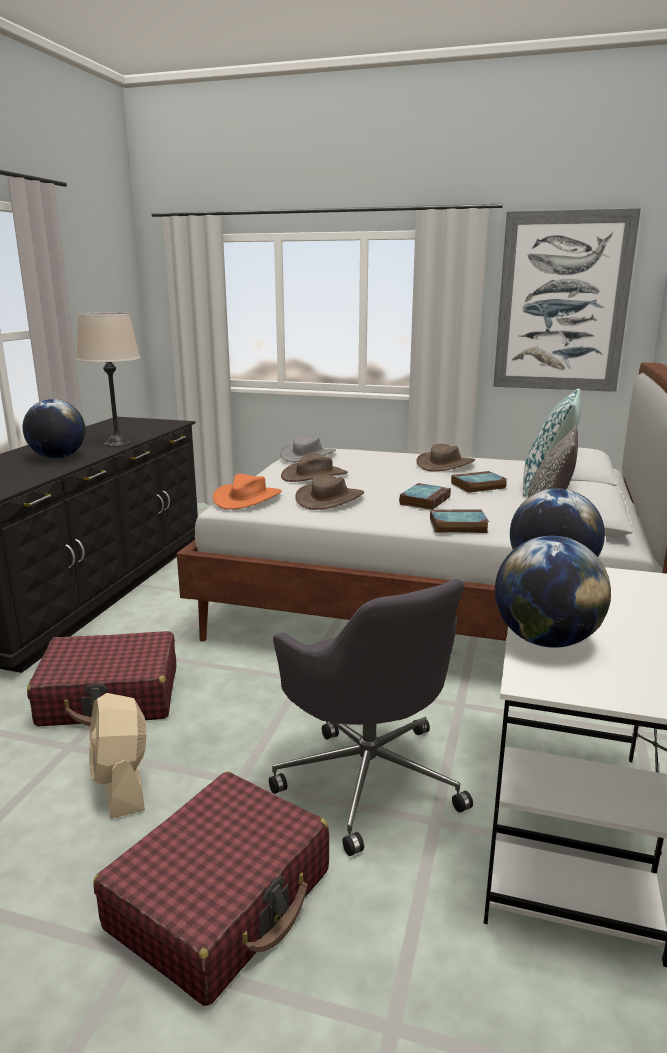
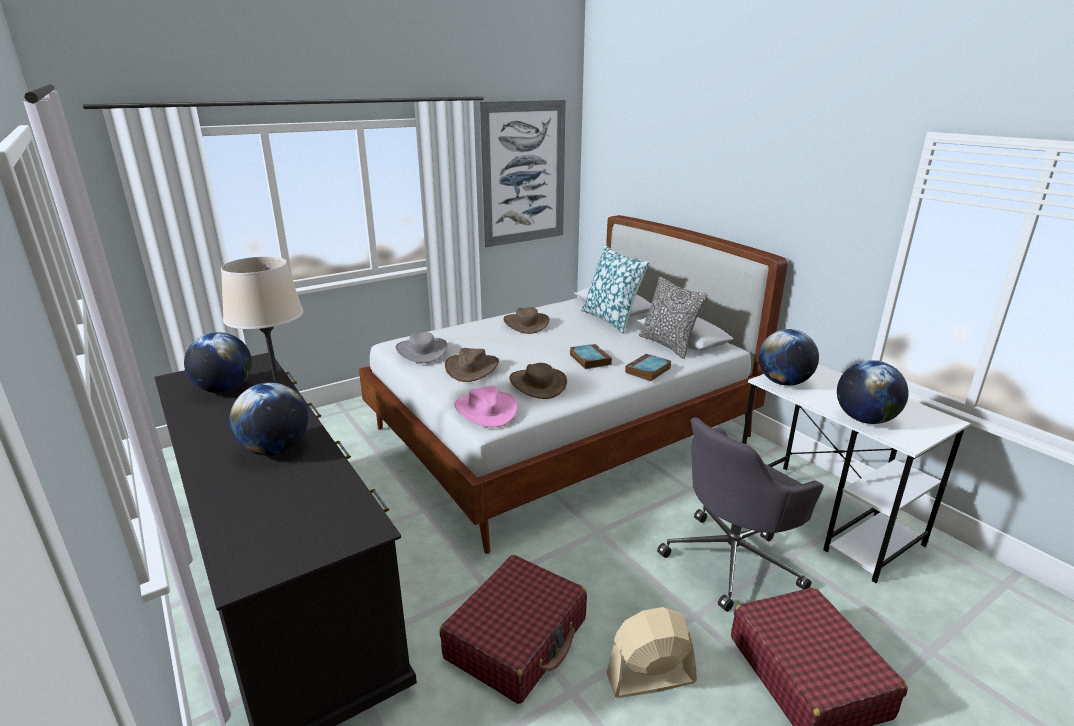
camera: 50 degrees left, 5 degrees up
(121, 784) = (650, 678): beige fan -> beige fan turned 150 degrees clockwise
(122, 429) = (224, 389): none -> globe
(247, 498) = (485, 410): orange hat -> pink hat
(368, 777) = (733, 559): grey office chair -> grey office chair turned 135 degrees clockwise
(477, 486) = (585, 335): book -> none

